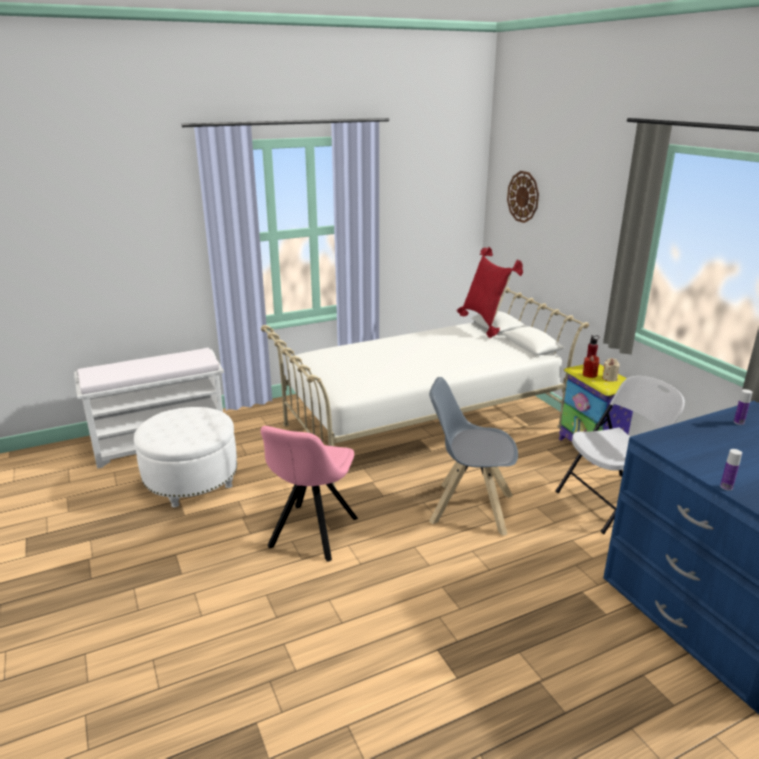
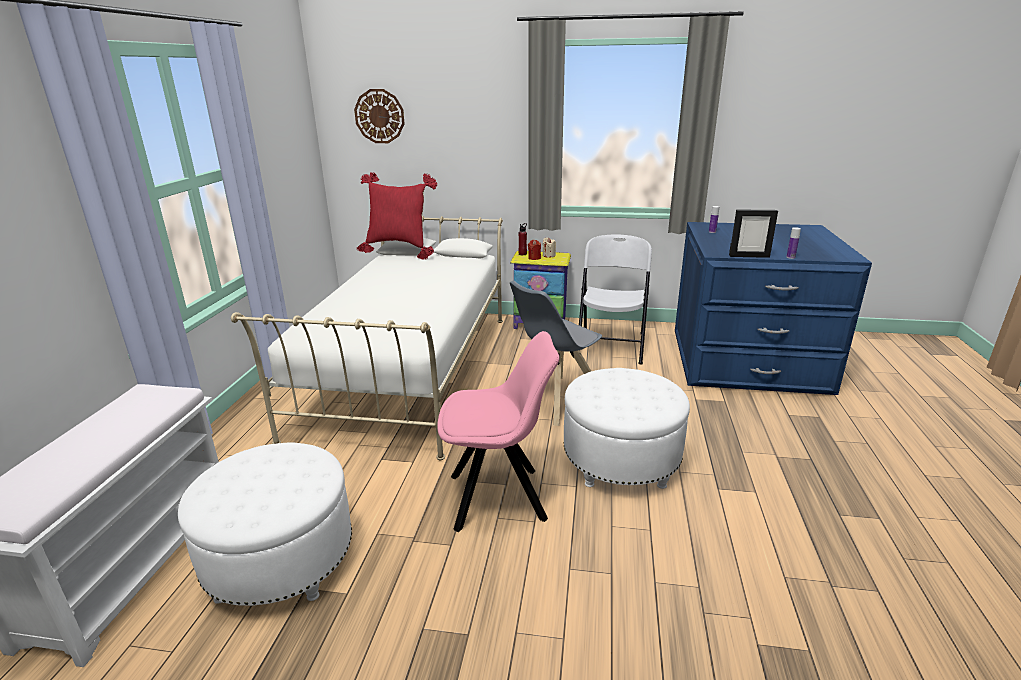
camera: 55 degrees left, 0 degrees up
(312, 532) = (498, 498): pink chair -> pink chair turned 60 degrees counterclockwise
(416, 576) = (620, 462): none -> white ottoman
(680, 460) = (749, 256): none -> picture frame

